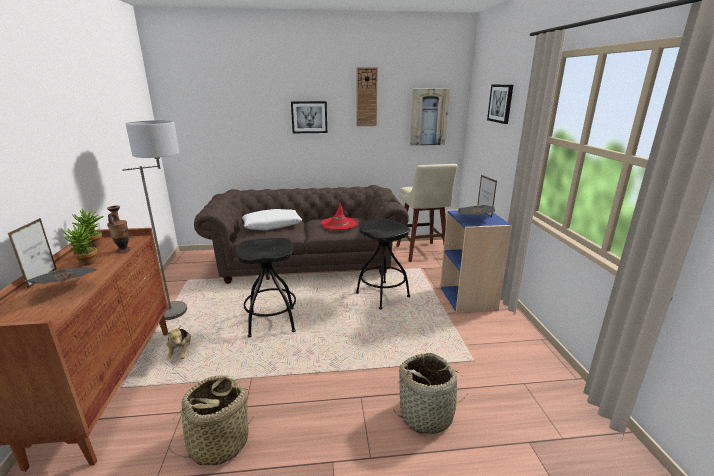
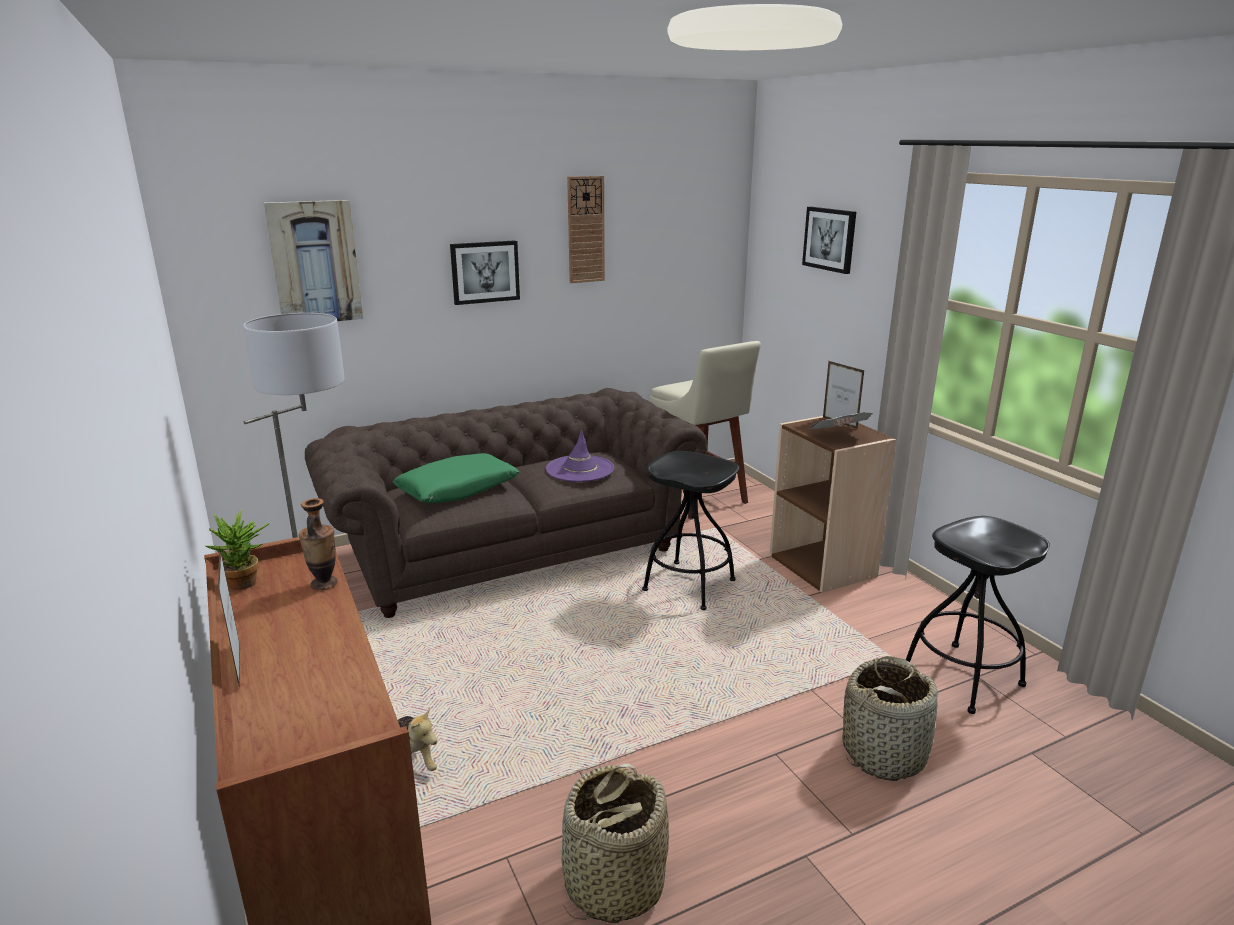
camera: 20 degrees left, 0 degrees up
(68, 290) = (326, 674): newspaper -> none
(88, 264) = (290, 621): potted plant -> none
(272, 225) = (458, 489): white pillow -> green pillow
(272, 322) = (537, 670): black stool -> black stool (963, 676)
(339, 223) = (579, 469): red hat -> purple hat
(428, 117) = (688, 259): picture -> picture (315, 262)
(468, 298) = (824, 566): blue bookcase -> brown bookcase

